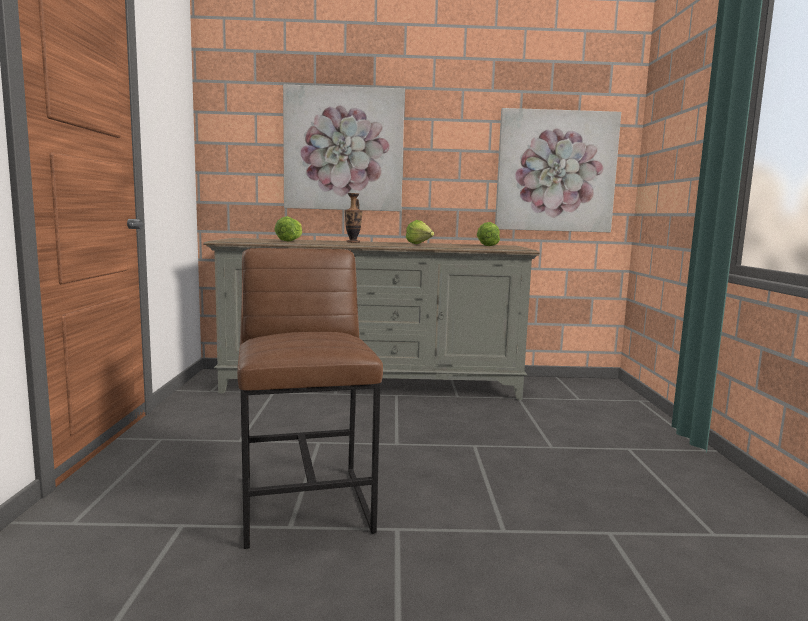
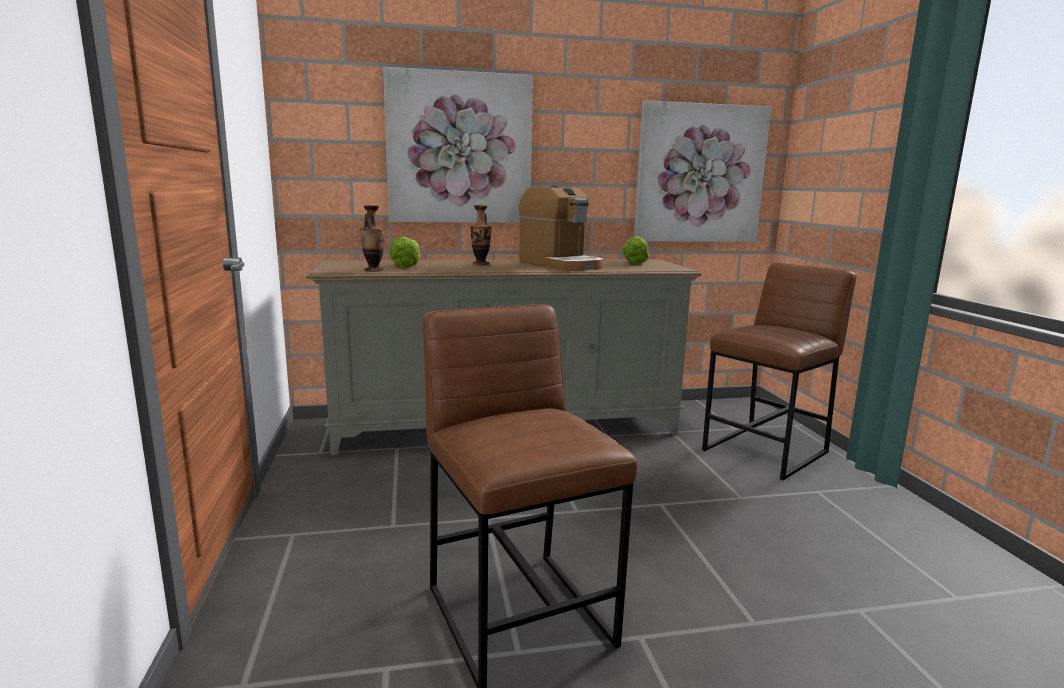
camera: 10 degrees left, 5 degrees up
(258, 241) = (373, 270): none -> vase
(420, 244) = (560, 264): lettuce -> coffee machine
(599, 416) = (766, 450): none -> brown chair

